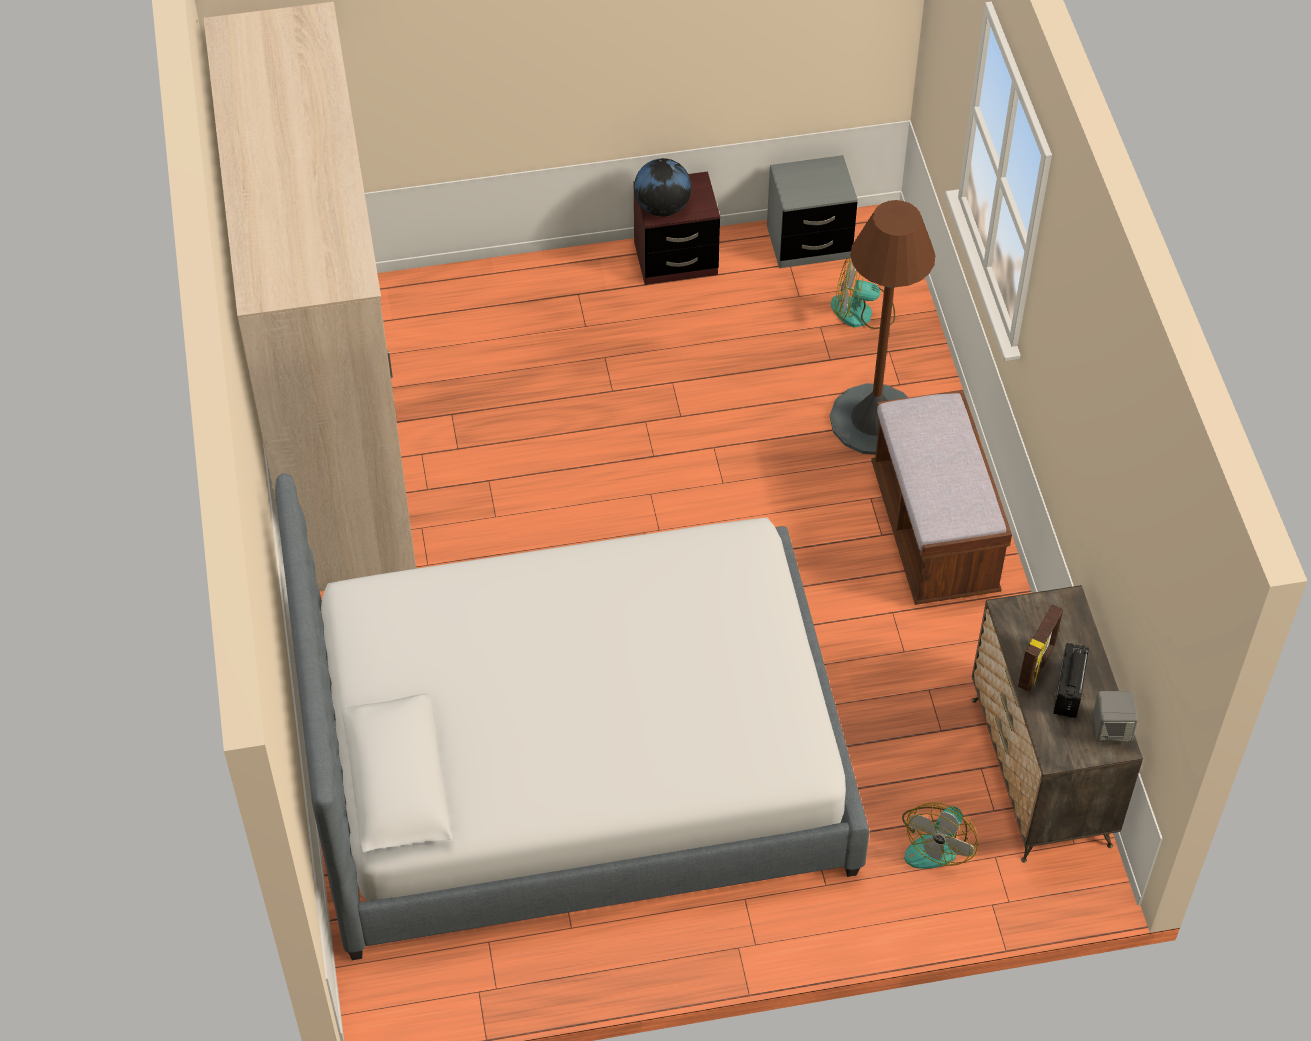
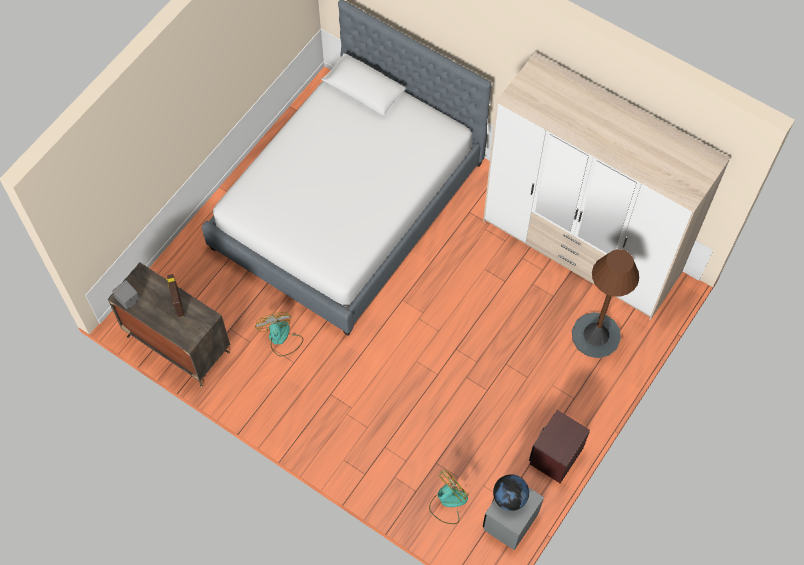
camera: 135 degrees right, 10 degrees up
(662, 207) = (561, 427): globe -> globe (509, 498)
(873, 420) = (387, 447): brown floor lamp -> brown floor lamp (596, 335)
(934, 532) = (311, 414): brown bench -> none
(937, 842) = (193, 284): fan -> fan (281, 338)
(1068, 692) = (157, 302): radio -> none

